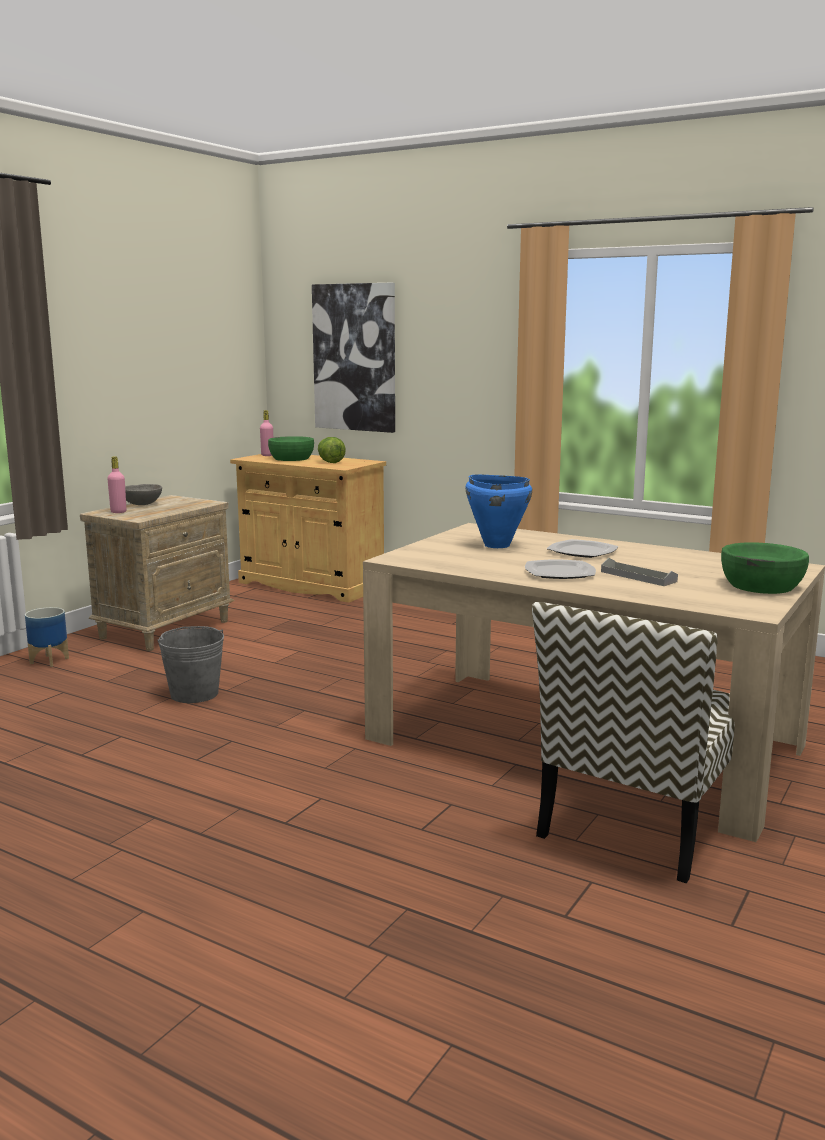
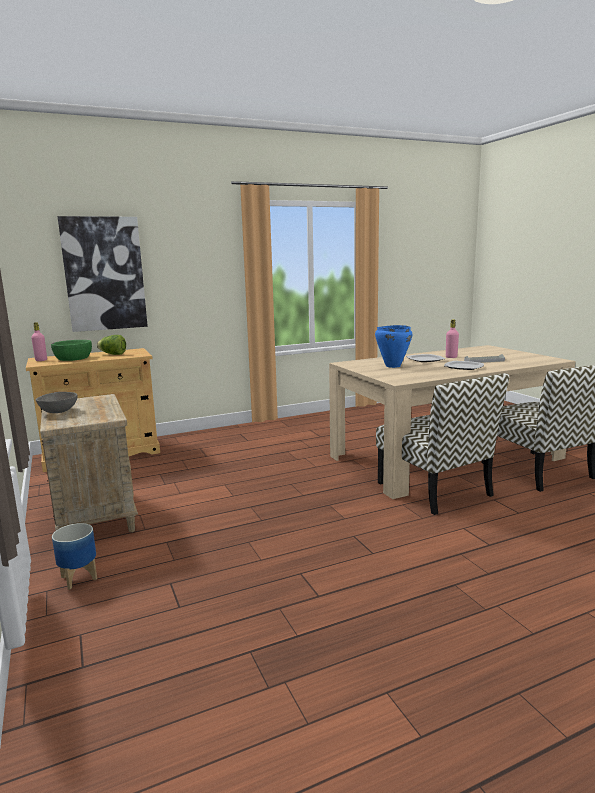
camera: 55 degrees left, 0 degrees up
(118, 512) = (70, 420): pink bottle -> pink bottle (451, 357)
(194, 694) = (253, 532): grey bucket -> none
(434, 758) = (435, 490): none -> chair
(761, 585) = (515, 353): green bowl -> none

